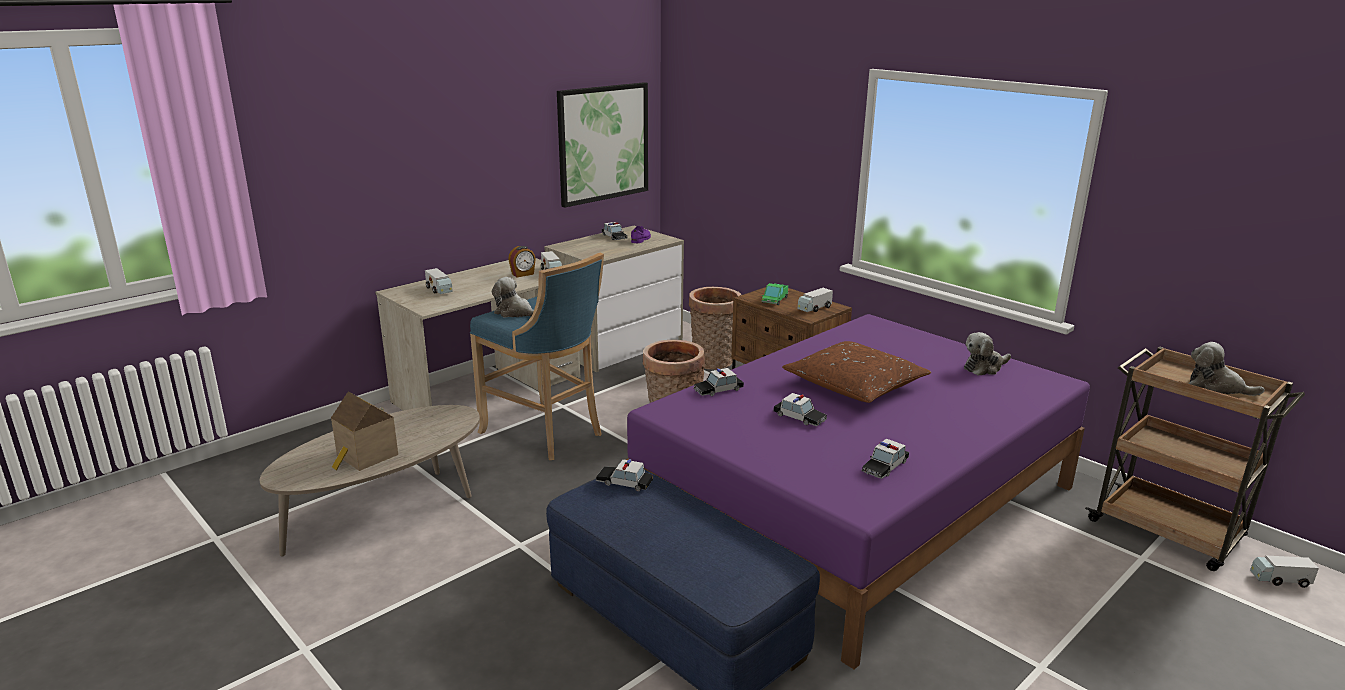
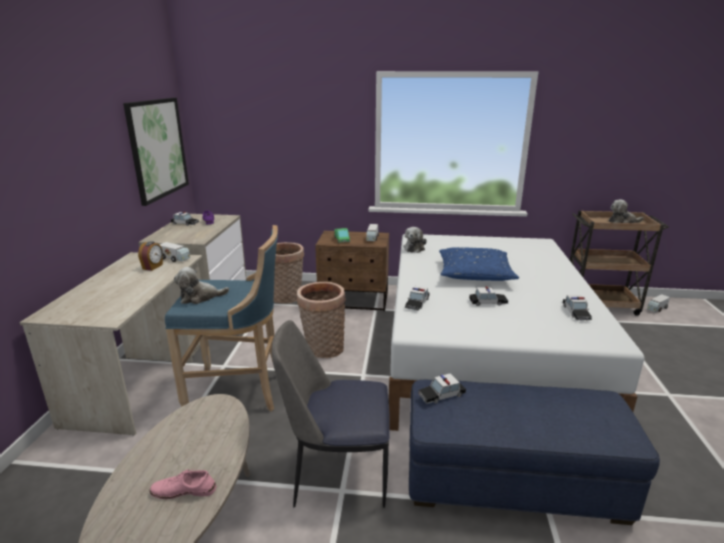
camera: 40 degrees left, 0 degrees up
(365, 456) = (184, 490): toy house -> pink shoe
(439, 290) = (93, 300): toy truck -> none
(533, 532) = (337, 474): none -> chair
(854, 385) = (474, 273): brown pillow -> blue pillow
(857, 505) = (483, 350): purple bed -> white bed
(984, 367) = (506, 245): plush toy -> plush toy (415, 248)

